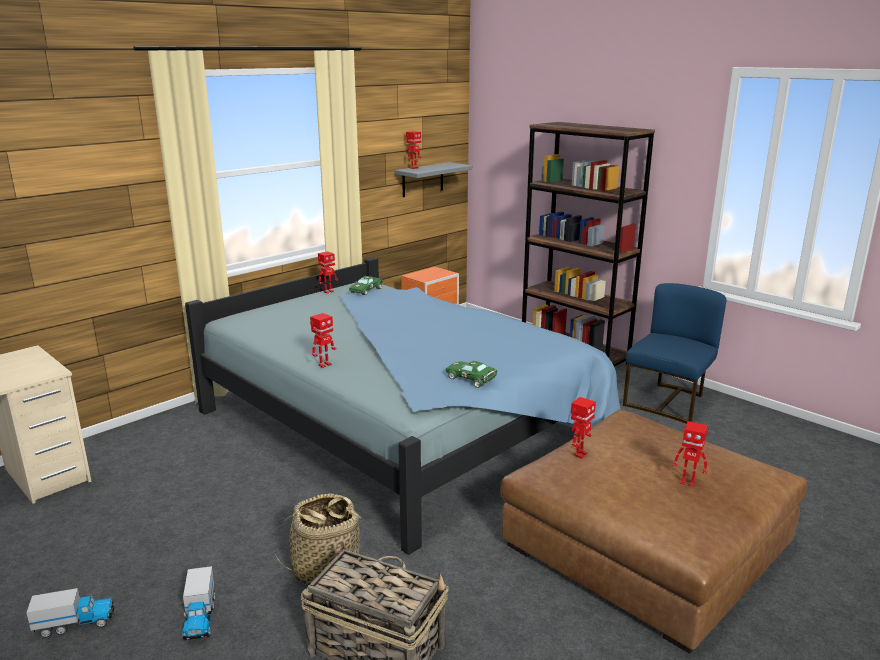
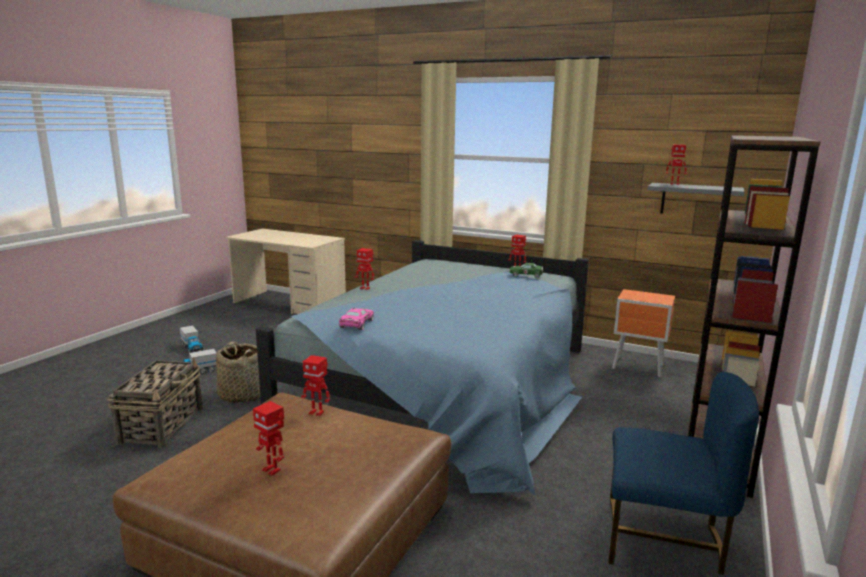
camera: 70 degrees right, 5 degrees down
(472, 379) = (356, 324): green toy car -> pink toy car
(687, 482) = (272, 470): toy robot -> toy robot turned 60 degrees counterclockwise

